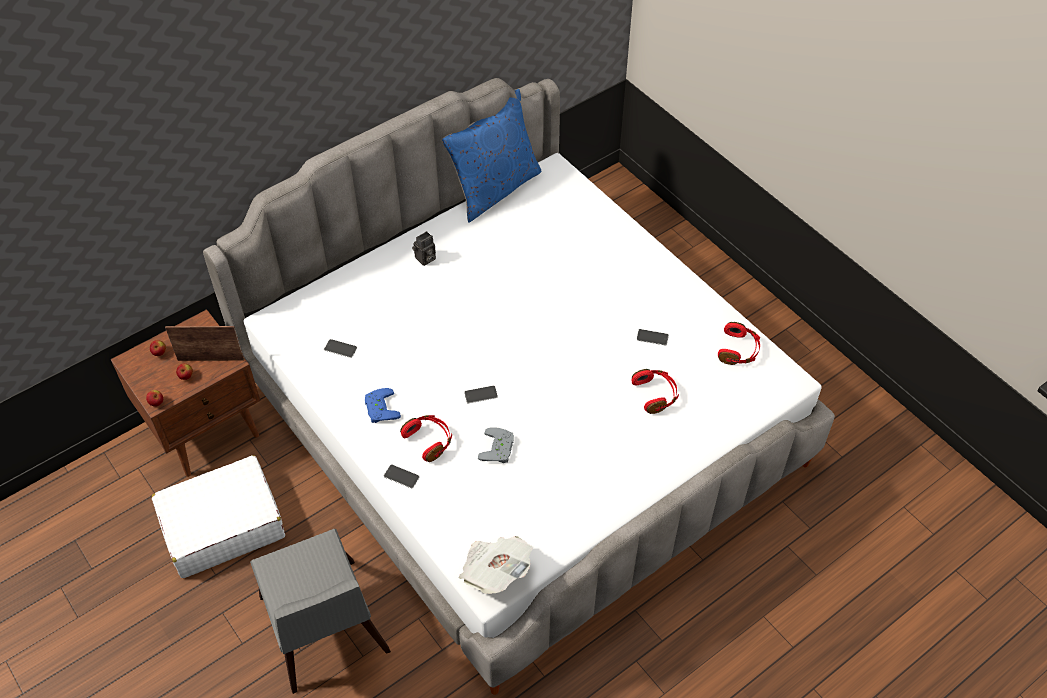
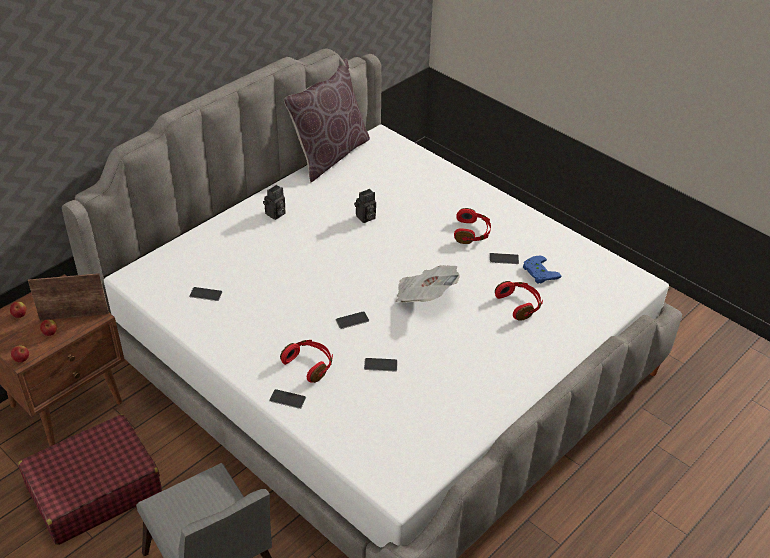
camera: 10 degrees left, 10 degrees down
(222, 525) = (93, 489): white suitcase -> red suitcase
(379, 408) = (254, 341): blue game controller -> blue game controller (538, 272)
(494, 189) = (329, 155): blue pillow -> brown pillow
(495, 571) = (401, 475): newspaper -> newspaper (424, 296)
(499, 448) = (380, 365): grey game controller -> phone
(517, 272) = (365, 218): none -> camera
(738, 350) = (586, 262): red headphones -> red headphones (472, 233)

